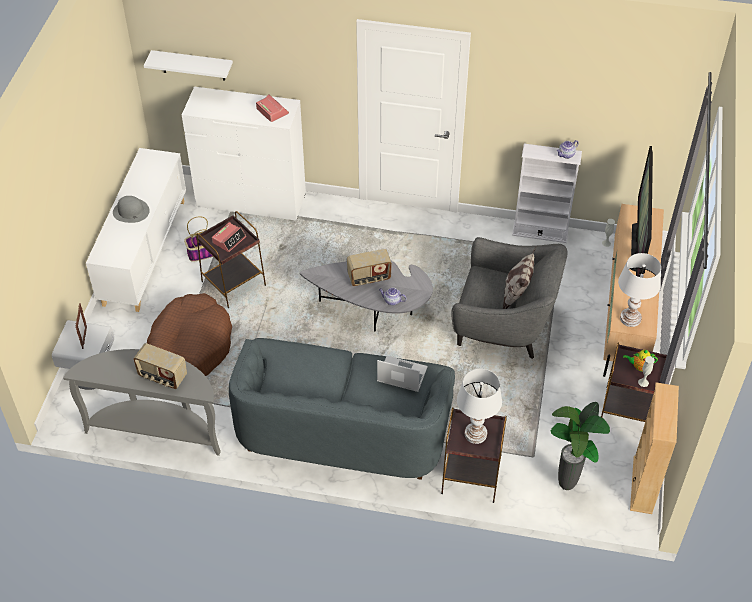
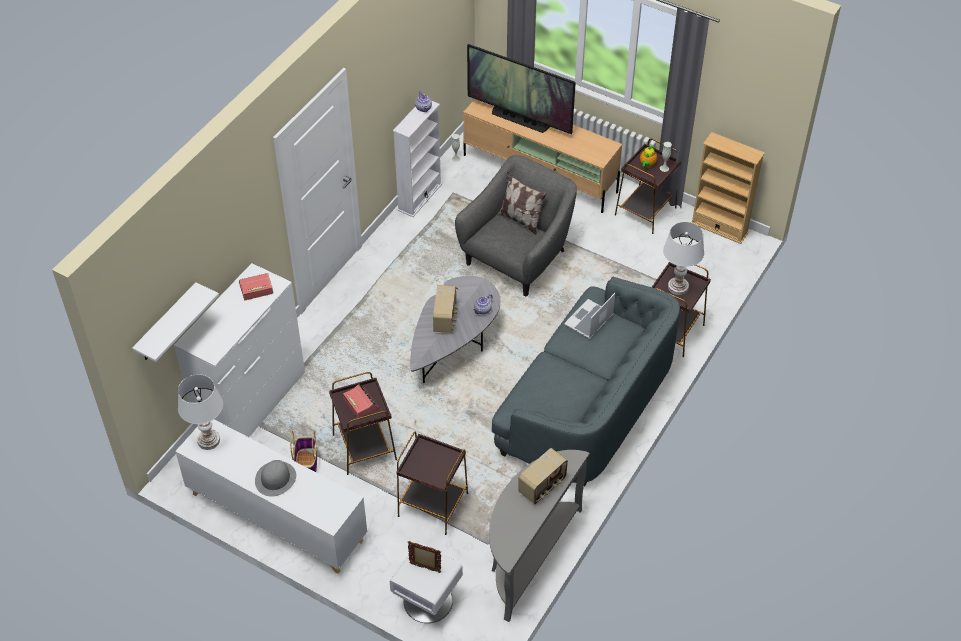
camera: 70 degrees left, 0 degrees up
(189, 347) = (433, 505): brown dog bed -> brown side table
(567, 486) = (705, 273): potted plant -> none
(630, 318) = (596, 152): white table lamp -> white table lamp (208, 440)

